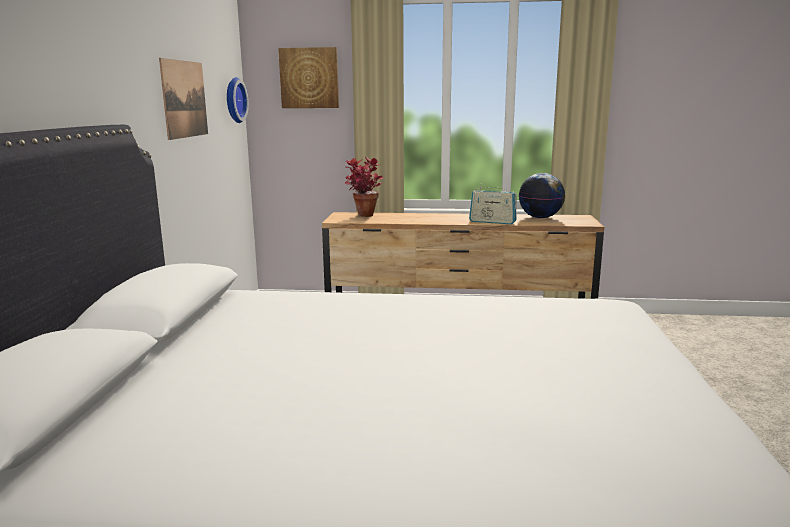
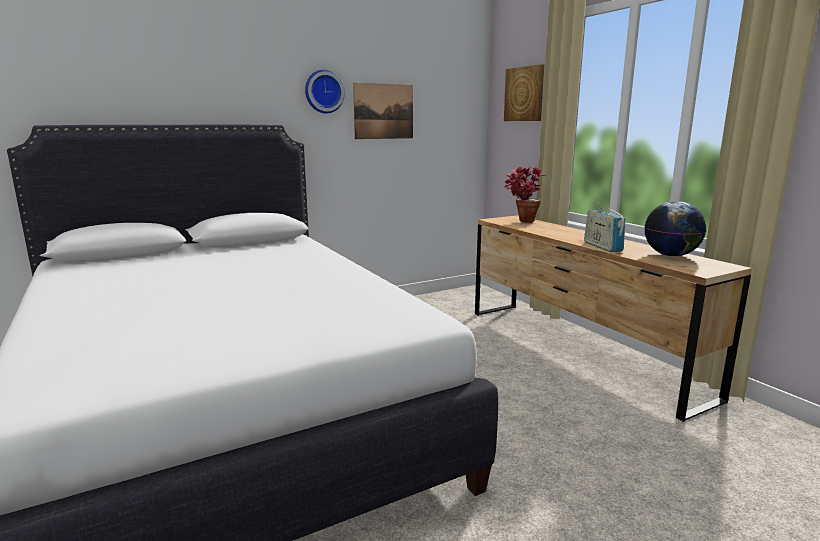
camera: 55 degrees right, 0 degrees up
(233, 100) = (463, 114): wall clock -> wall clock (323, 92)

